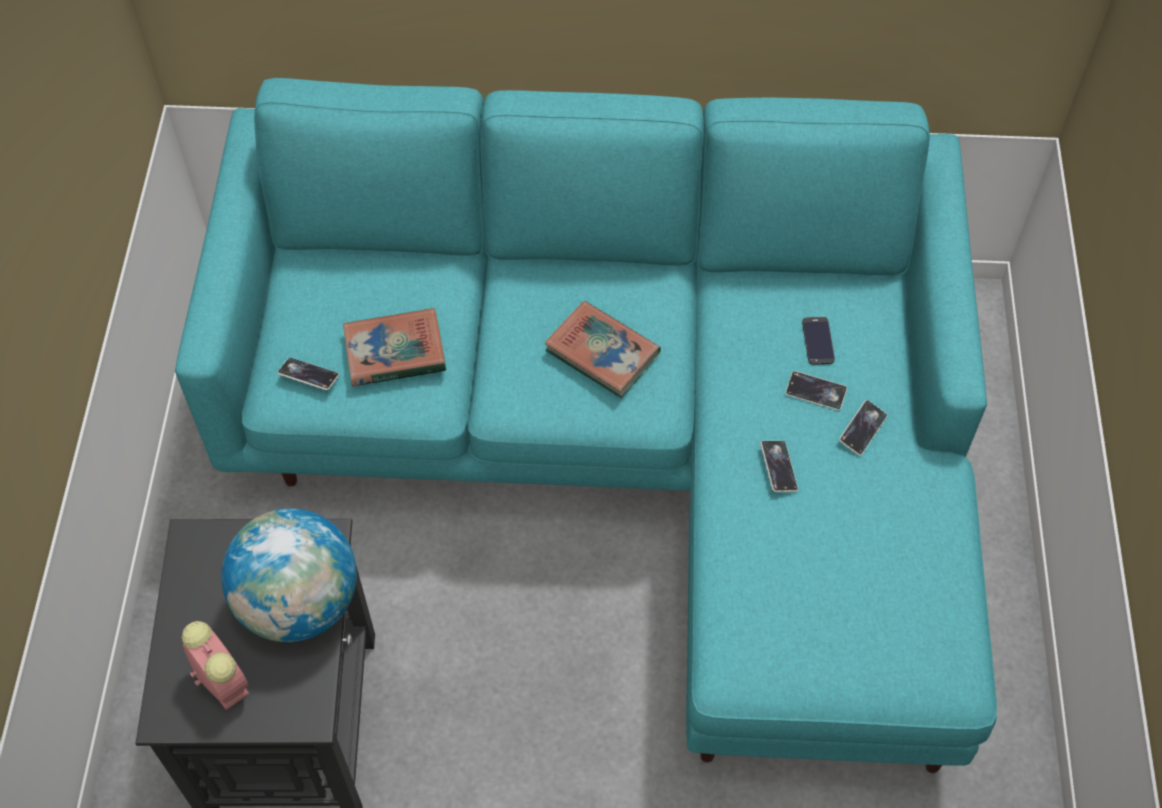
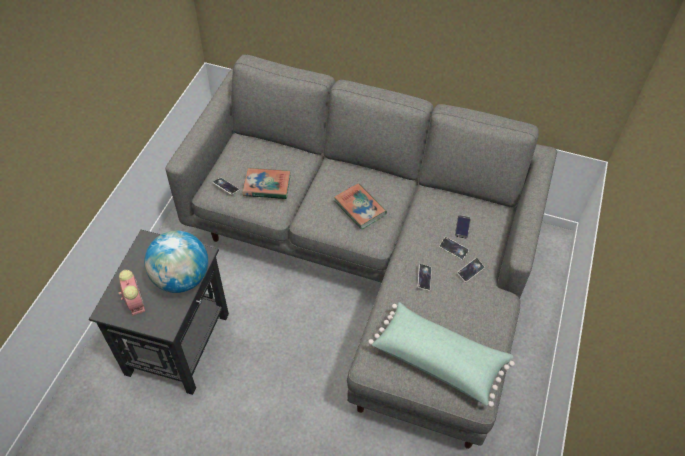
camera: 15 degrees right, 5 degrees down
(632, 447) = (373, 263): turquoise sofa -> grey sofa
(860, 625) = (439, 359): none -> green pillow

